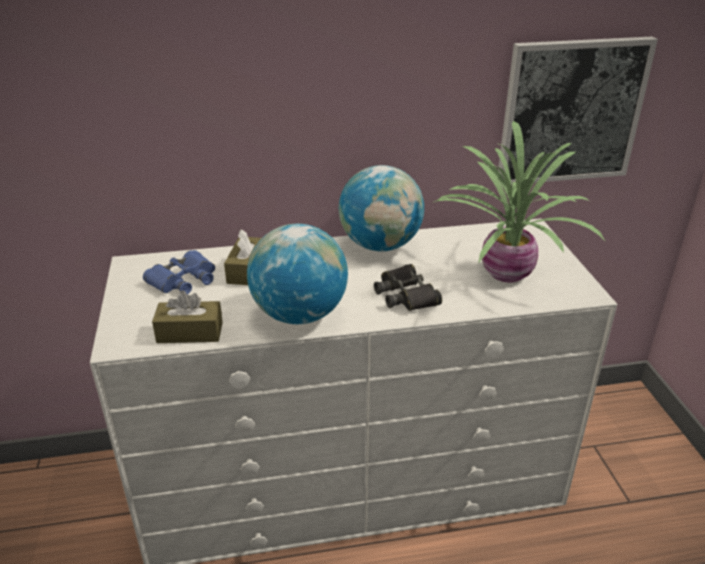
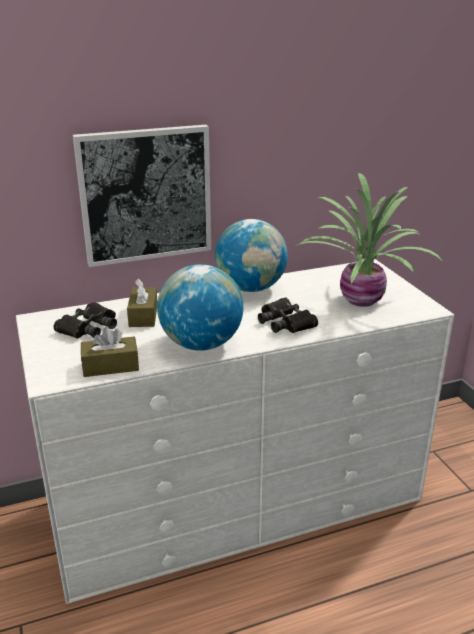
camera: 10 degrees left, 5 degrees down
(183, 280) = (89, 327): blue binoculars -> black binoculars
(571, 111) = (392, 169): picture -> picture (145, 195)

